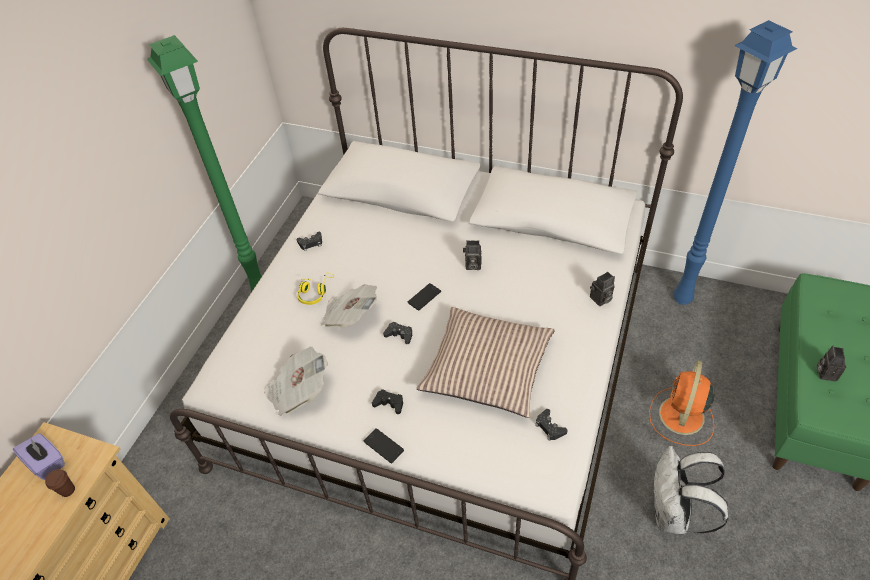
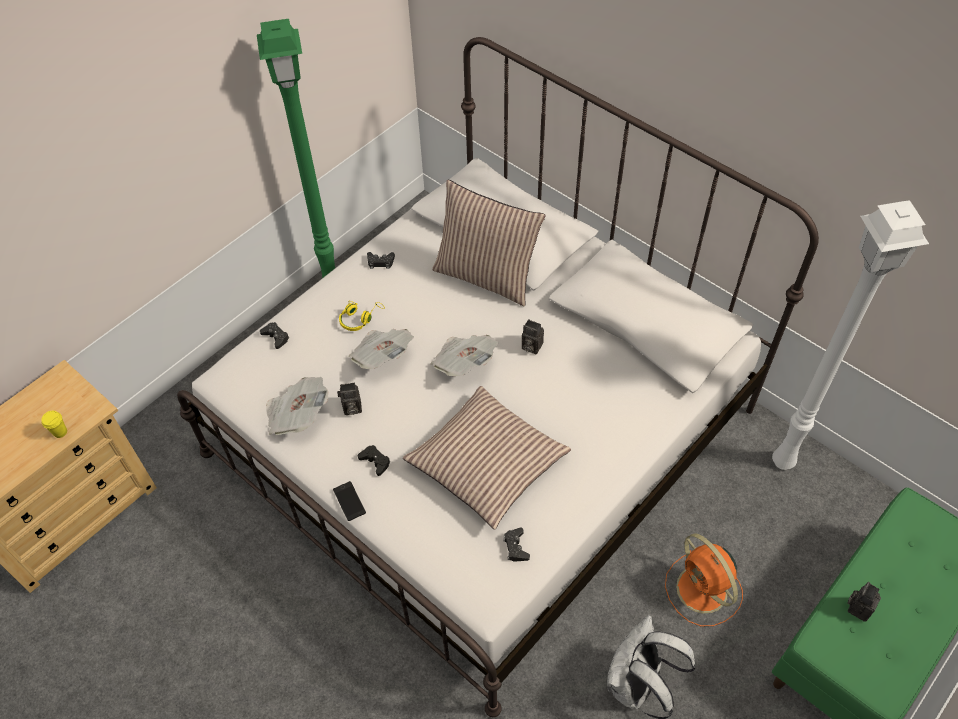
camera: 20 degrees right, 5 degrees up
(47, 462) = (53, 399): purple tissue box -> none
(68, 490) = (60, 432): brown cup -> yellow cup
(399, 335) = (419, 395): black game controller -> black game controller (276, 337)
(406, 225) = (486, 276): none -> pillow
(424, 297) = (464, 363): phone -> newspaper
(600, 299) = (644, 434): camera -> camera (351, 408)
(681, 417) = (703, 591): orange fan -> orange fan turned 75 degrees counterclockwise
(684, 299) = (785, 462): blue floor lamp -> white floor lamp

